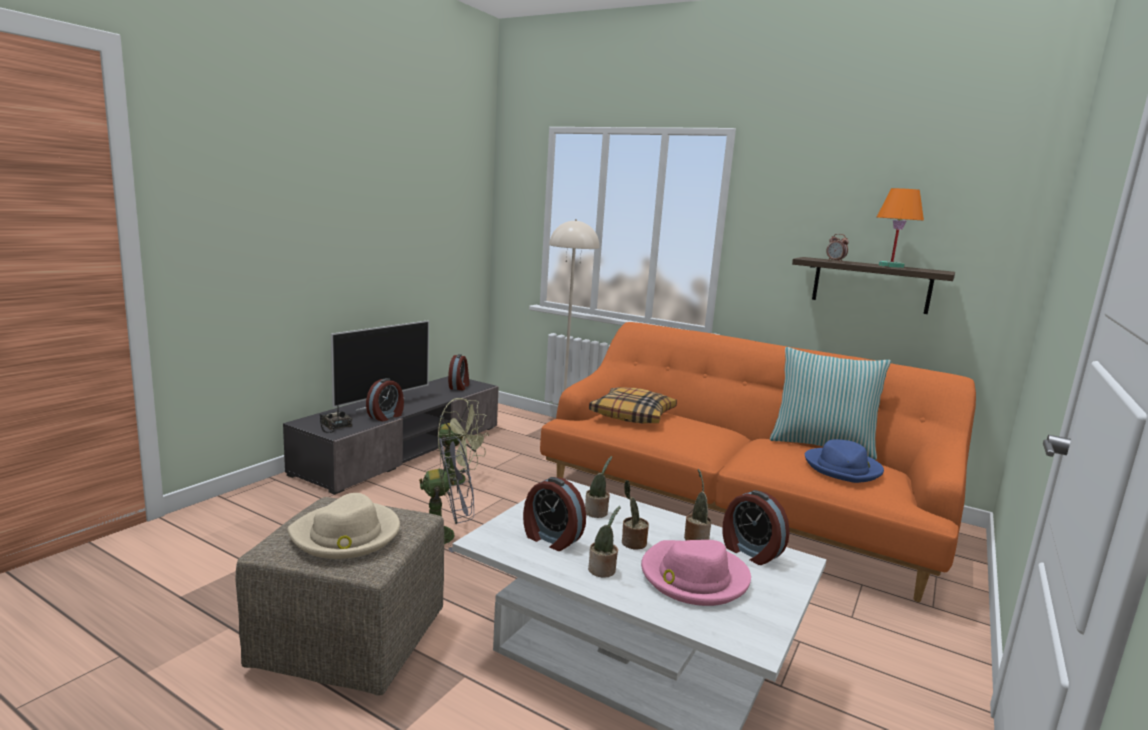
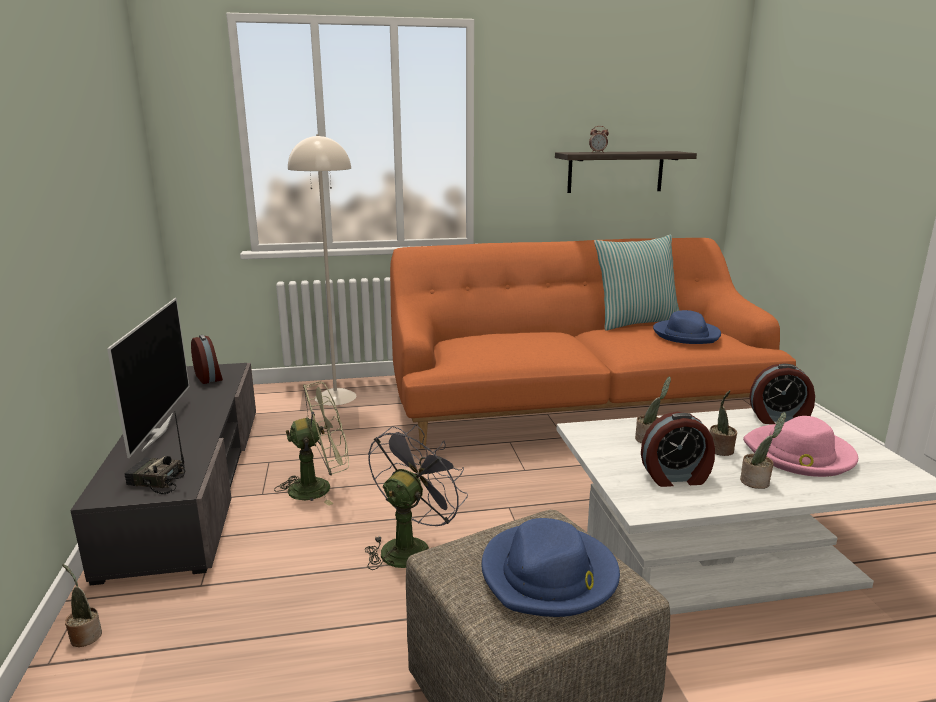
camera: 40 degrees left, 5 degrees up
(346, 535) = (549, 575): beige hat -> blue hat
(386, 416) = (199, 443): alarm clock -> none
(633, 415) = (479, 345): pillow -> none
(695, 537) = (736, 425): potted plant -> potted plant (85, 635)
(891, 266) = (639, 152): orange table lamp -> none

